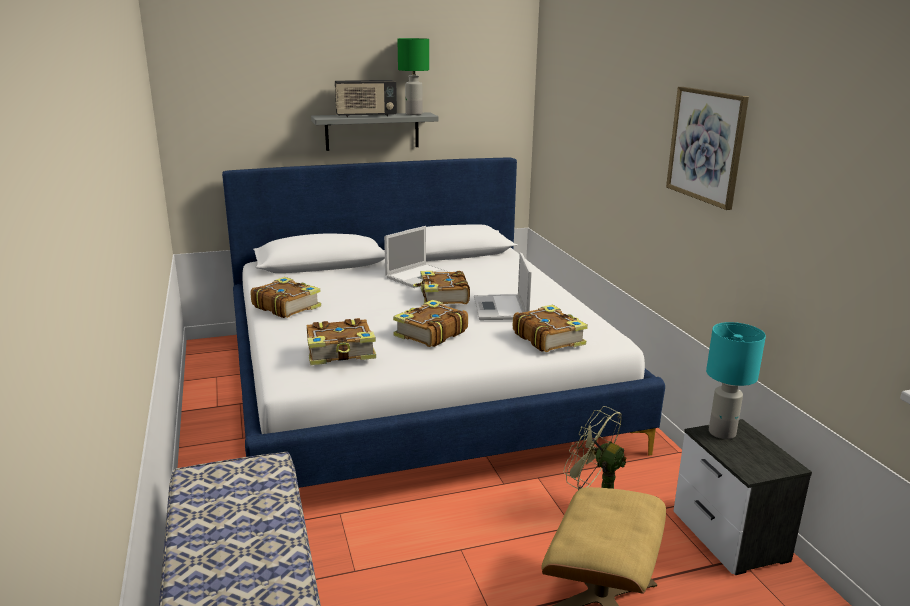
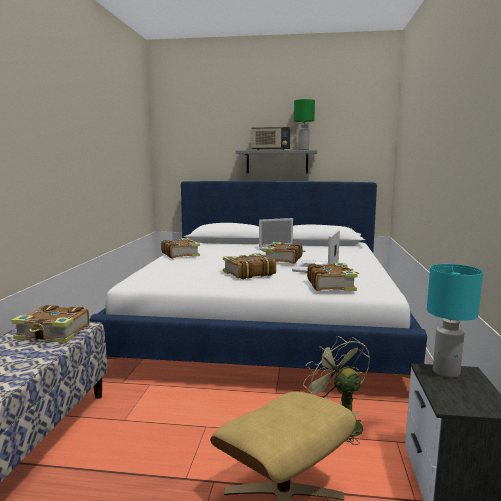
camera: 25 degrees right, 10 degrees down
(341, 352) = (177, 273): book -> book (54, 333)
(706, 145) = (467, 126): picture -> none

